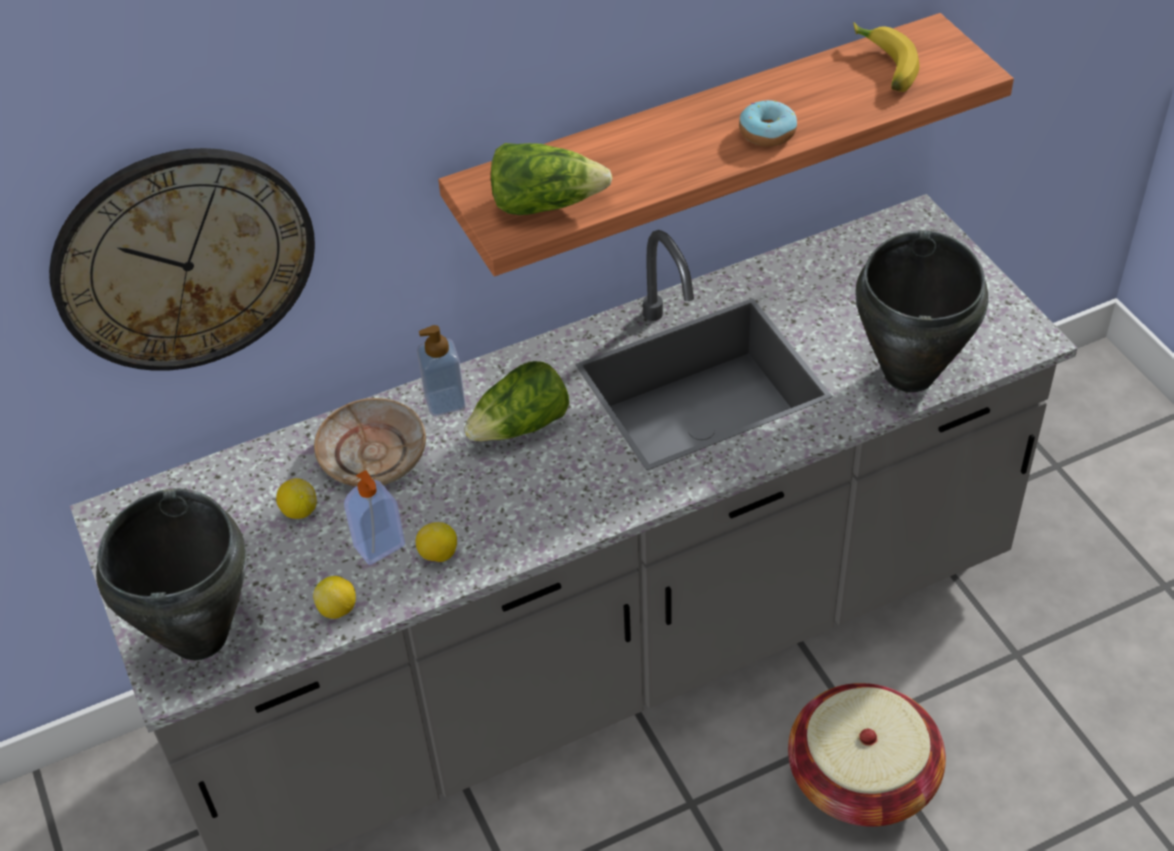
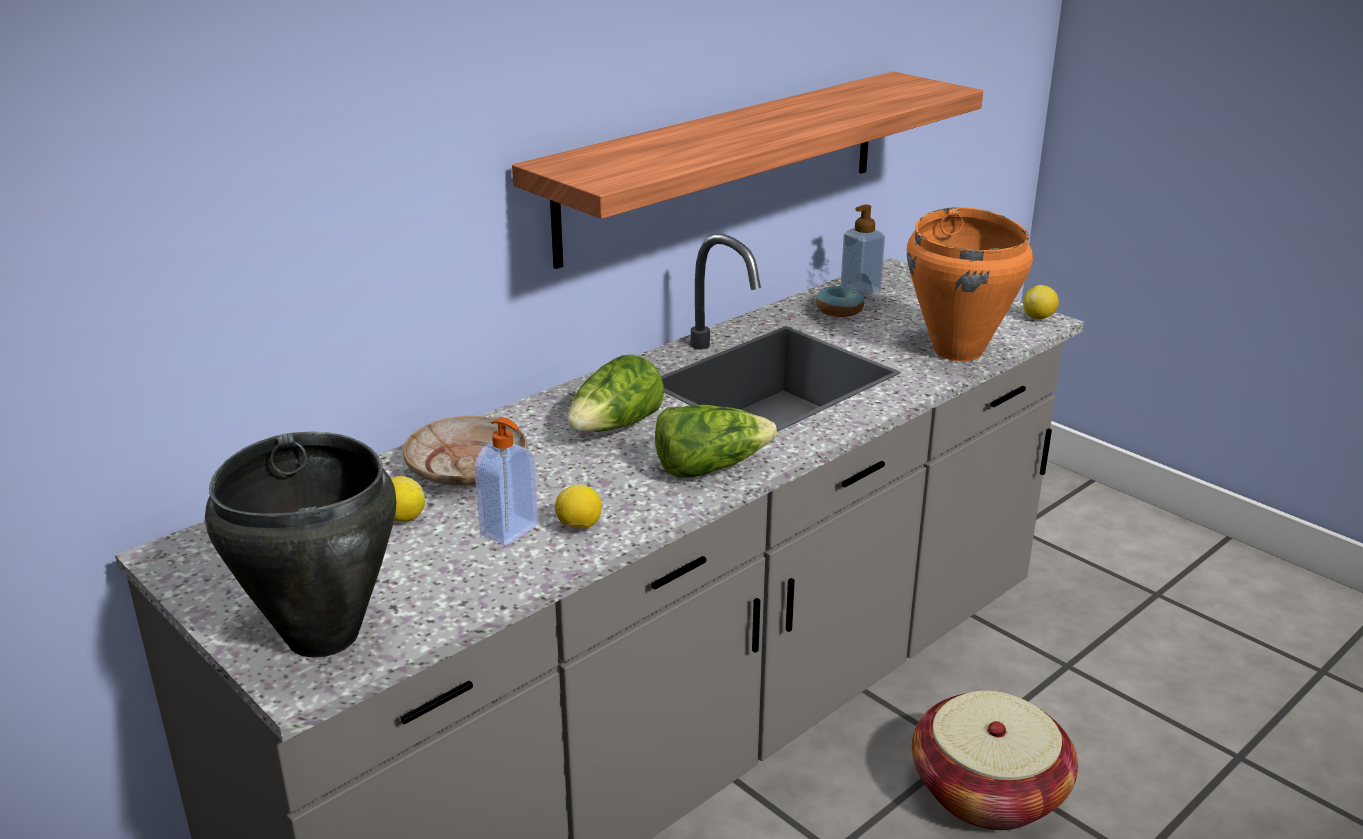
camera: 20 degrees left, 20 degrees down
(184, 259) = (262, 221): wall clock -> none
(338, 609) = (485, 585): lemon -> lemon (1038, 317)
(445, 401) = (526, 422): soap dispenser -> soap dispenser (860, 290)
(545, 203) = (630, 166): lettuce -> lettuce (709, 467)
(767, 133) = (805, 122): donut -> donut (839, 310)
(882, 67) = (872, 92): banana -> none
(910, 373) = (958, 351): black cooking pot -> orange cooking pot

